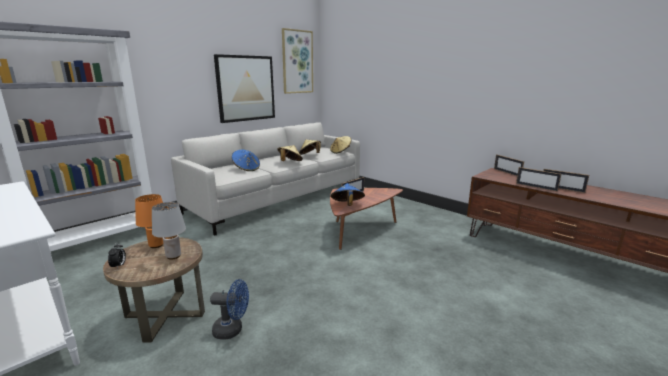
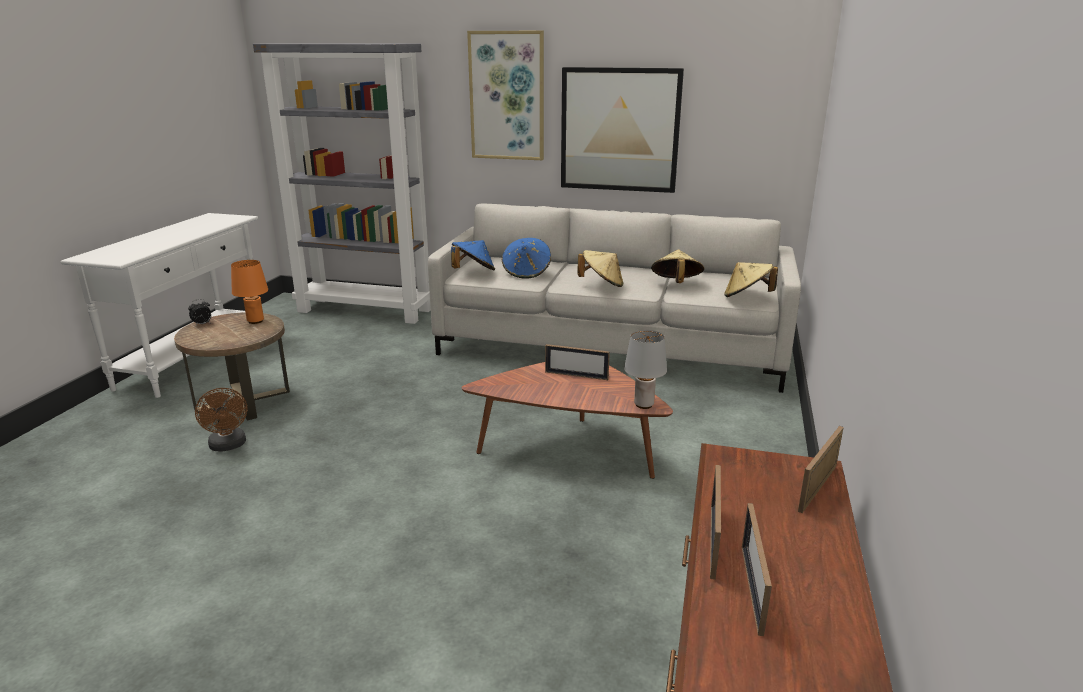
camera: 60 degrees right, 5 degrees up
(174, 256) = (233, 337): grey table lamp -> grey table lamp (644, 405)
(232, 330) = (228, 446): blue fan -> brown fan
(297, 62) = (758, 79): picture -> picture (507, 96)
(347, 205) = (511, 385): blue hat -> blue hat (473, 272)

